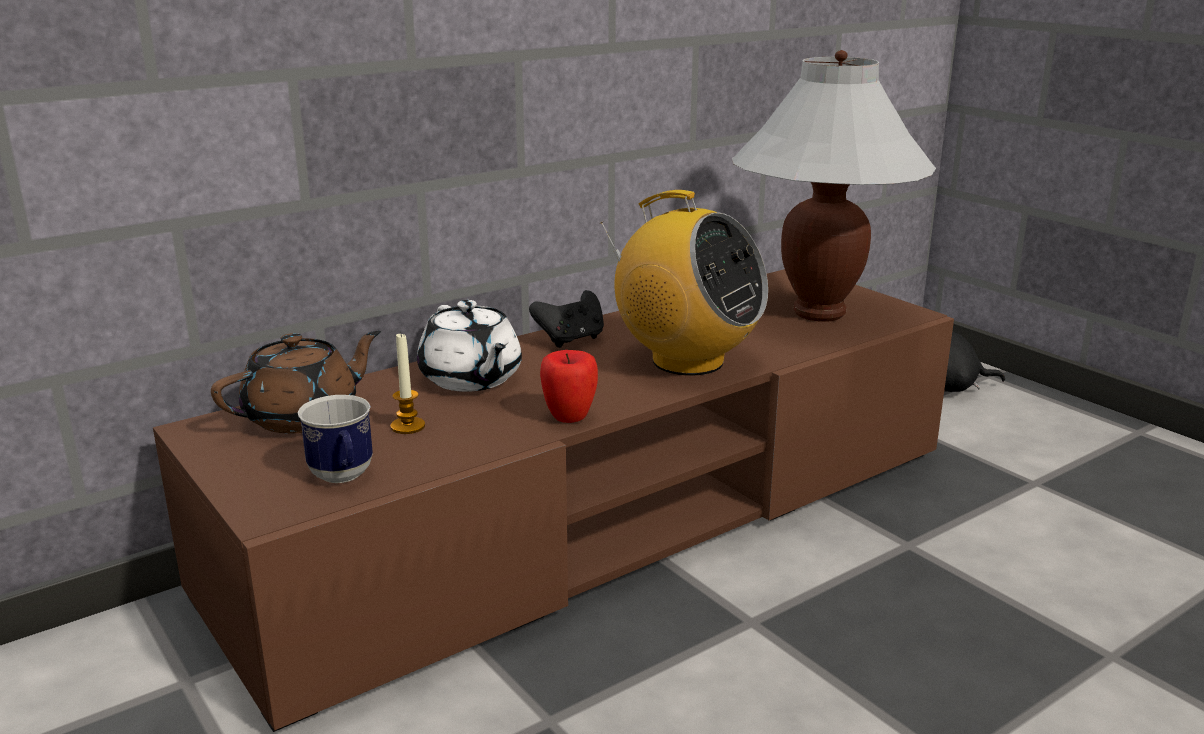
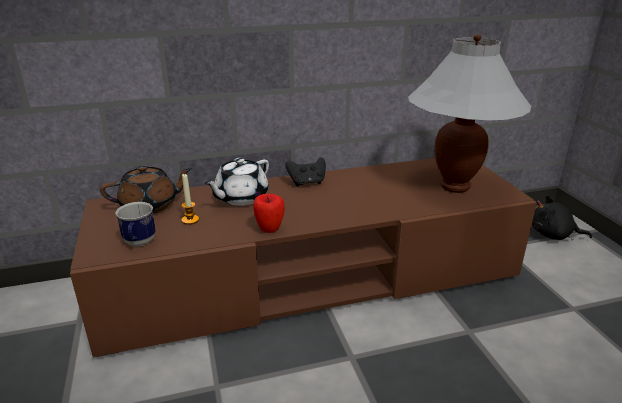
camera: 20 degrees right, 5 degrees up
(471, 379) = (240, 198): white teapot -> white teapot turned 45 degrees clockwise
(686, 361) = (356, 205): radio -> none

